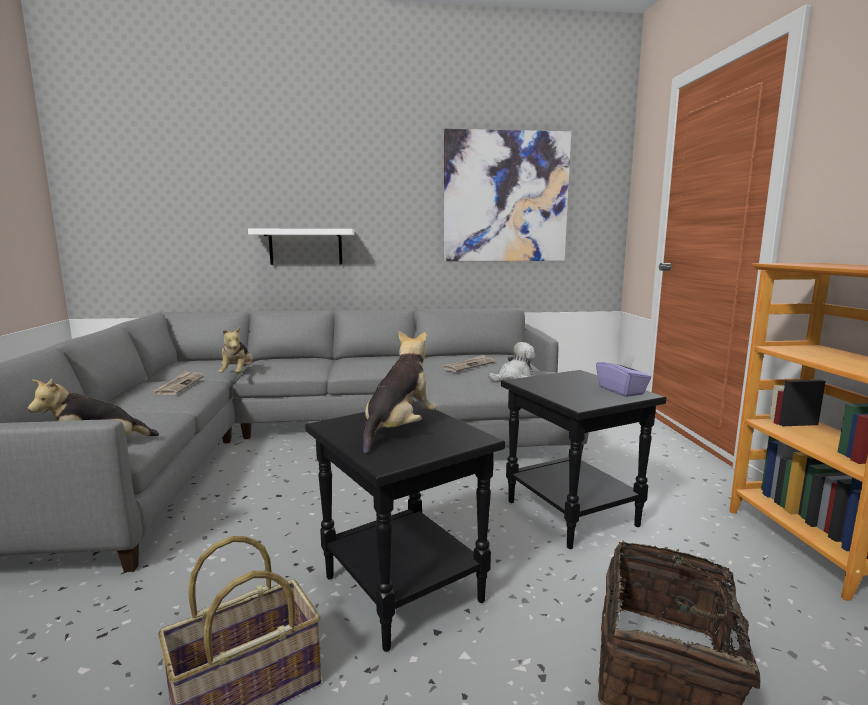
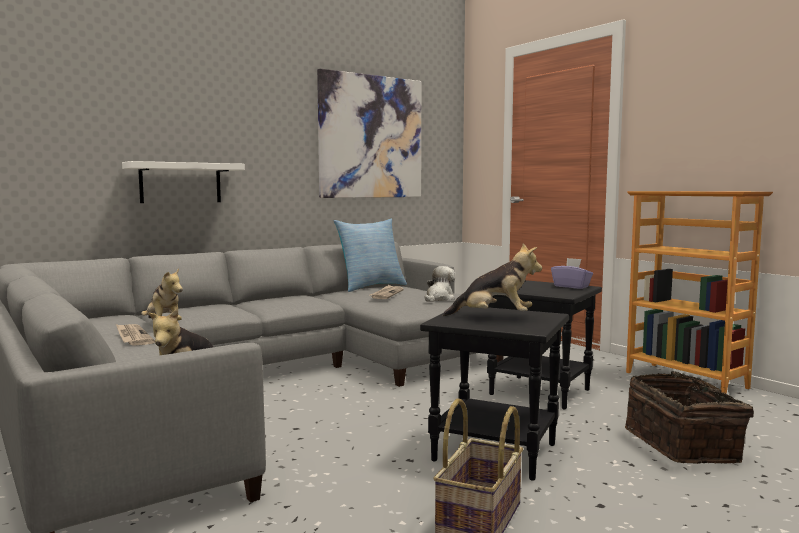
camera: 30 degrees left, 5 degrees down
(399, 429) = (494, 317): plush toy -> plush toy turned 105 degrees clockwise
(478, 354) = (370, 287): none -> pillow

